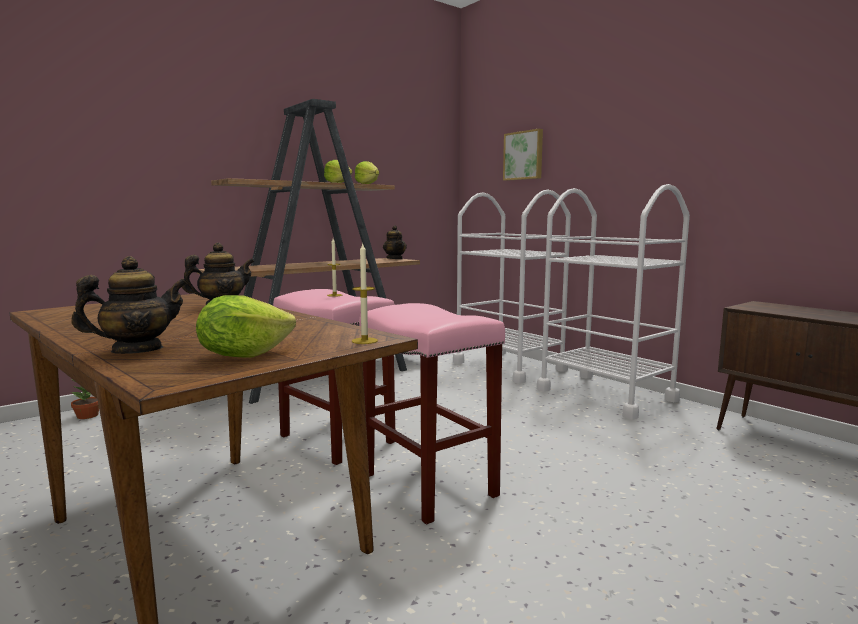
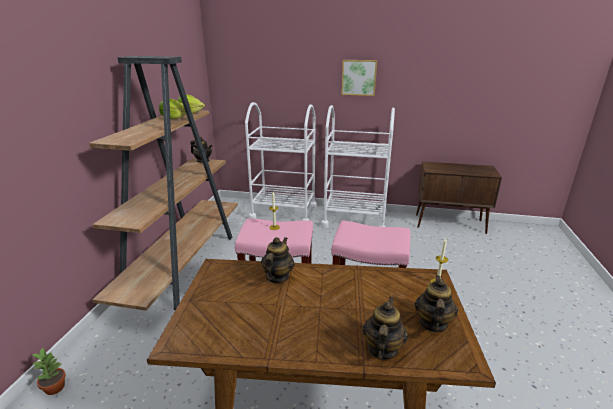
camera: 40 degrees left, 15 degrees up
(243, 355) = (432, 323): lettuce -> teapot
(524, 155) = (270, 71): picture -> picture (359, 77)

